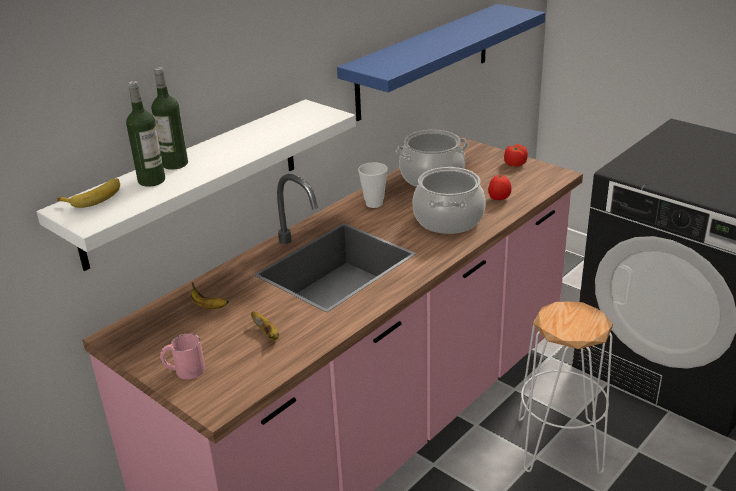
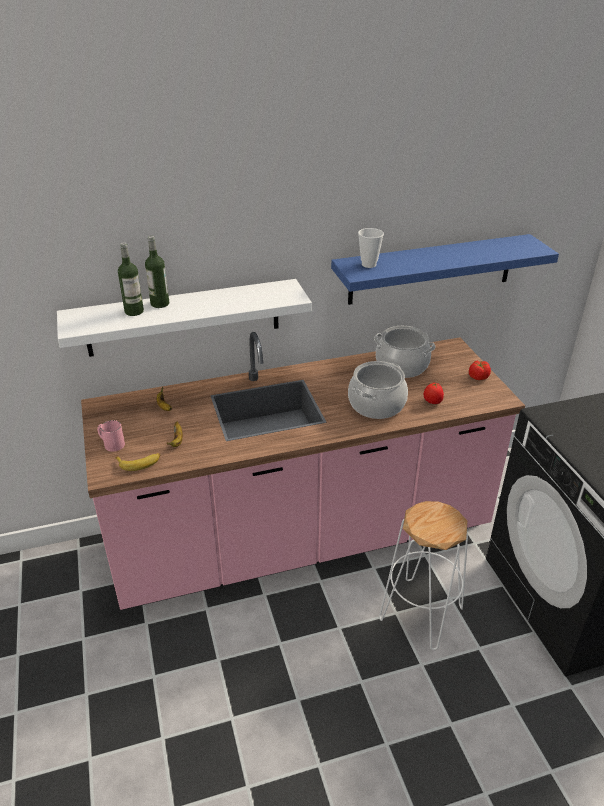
camera: 30 degrees right, 5 degrees up
(95, 198) = (93, 313): banana -> banana (139, 463)
(374, 203) = (339, 372): cup -> cup (369, 264)

